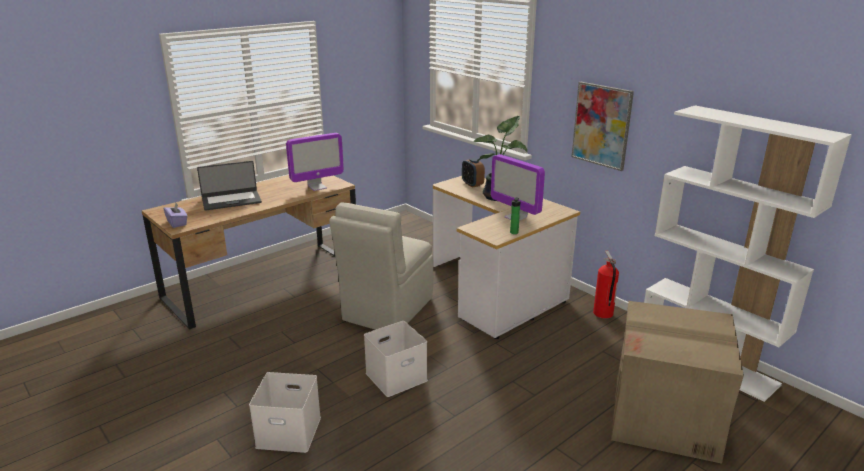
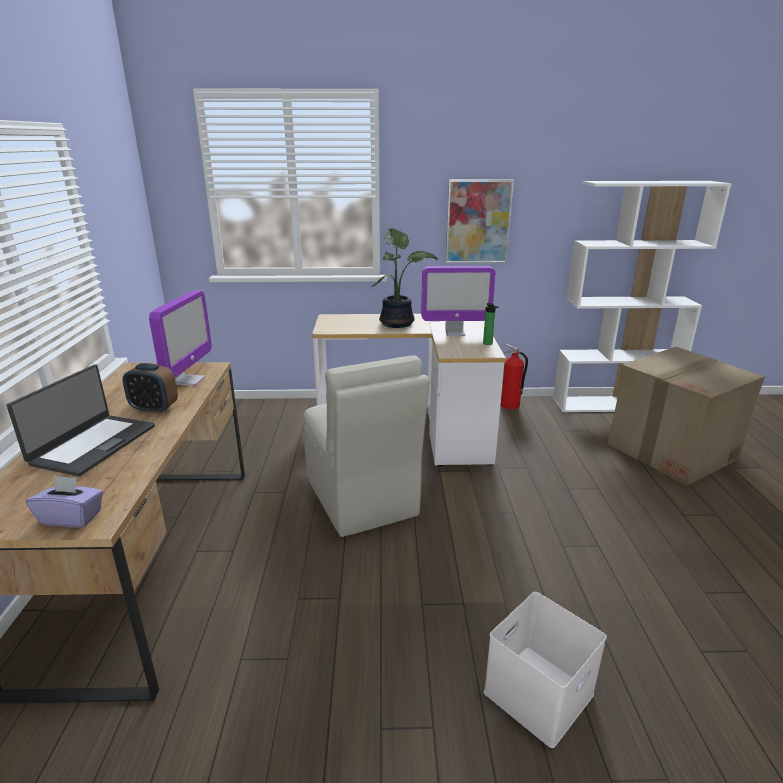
camera: 50 degrees left, 0 degrees up
(395, 377) = (499, 552): white storage box -> none
(472, 184) = (349, 322): alarm clock -> alarm clock (154, 408)

